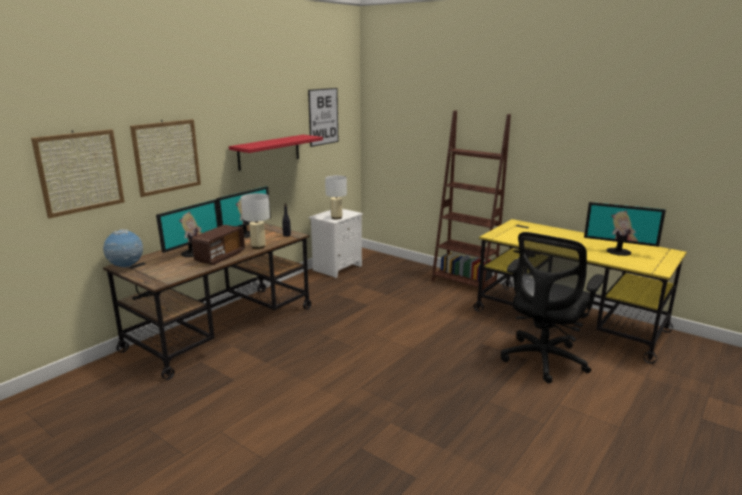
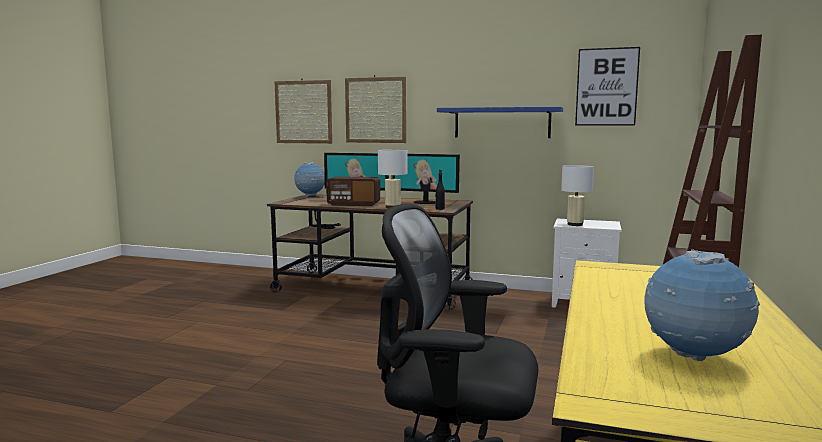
camera: 70 degrees right, 10 degrees down
(269, 152) = (502, 123): red shelf -> blue shelf
(618, 251) = (694, 358): monitor -> globe

